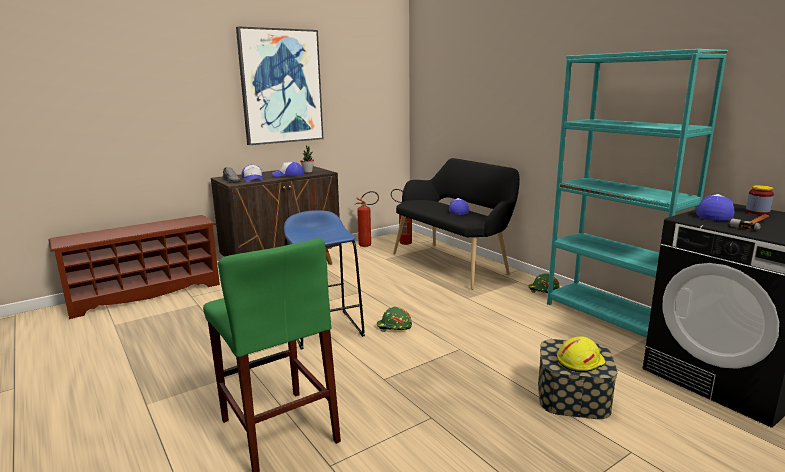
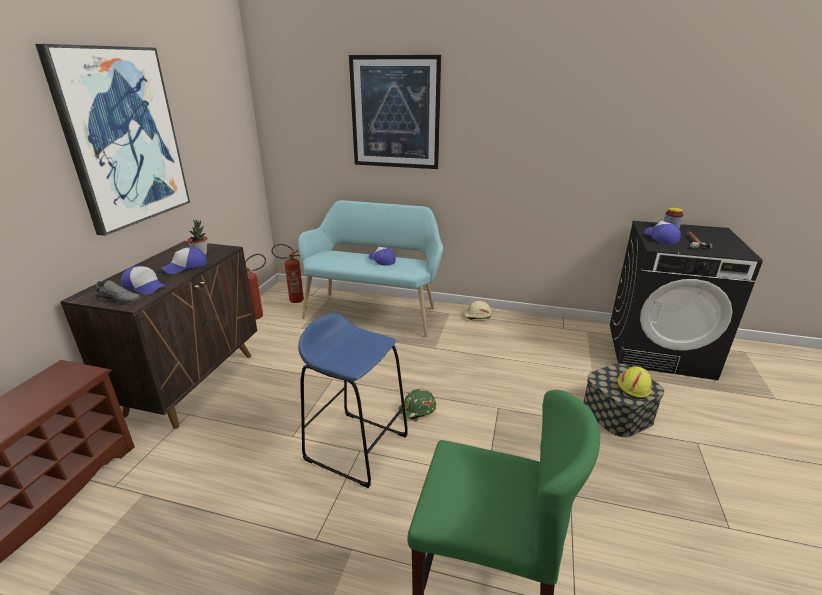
camera: 40 degrees left, 10 degrees up
(454, 263) = (374, 311): black bench -> turquoise bench
(497, 79) = (395, 113): none -> picture
(543, 290) = (477, 316): green hard hat -> beige hard hat
(609, 317) = (547, 326): turquoise bookcase -> none

